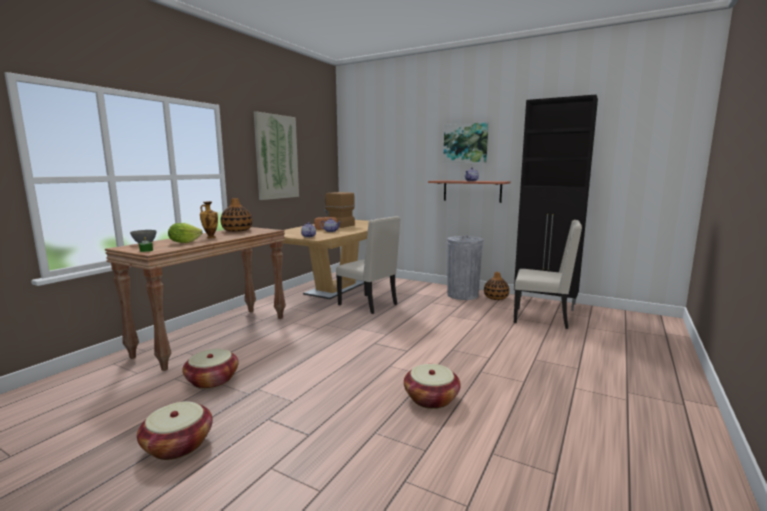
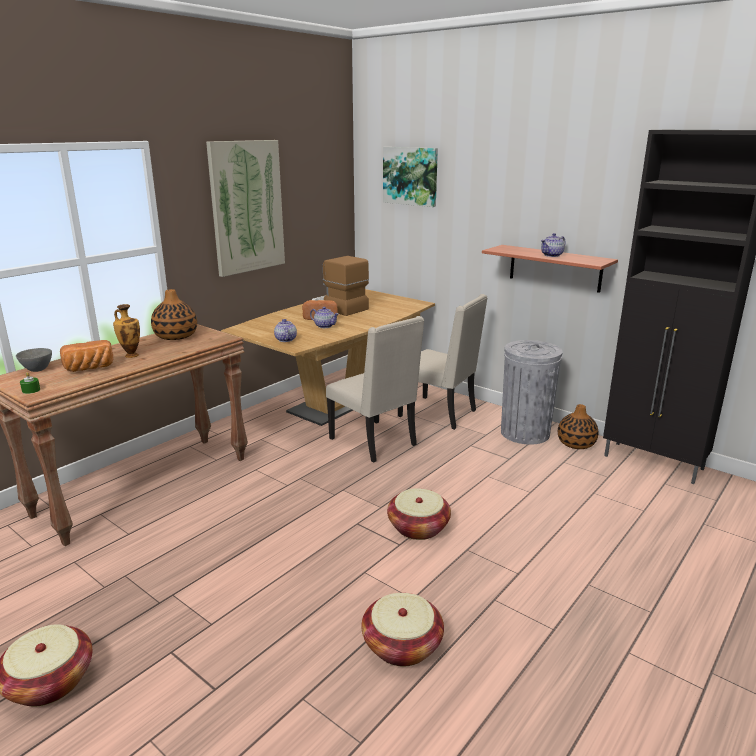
camera: 10 degrees right, 10 degrees up
(184, 242) = (89, 369): lettuce -> bread
(212, 380) = (120, 571): basket -> basket (418, 527)
(465, 143) = (549, 188): picture -> picture (410, 176)
(542, 318) = (634, 497): beige chair -> beige chair (439, 413)

